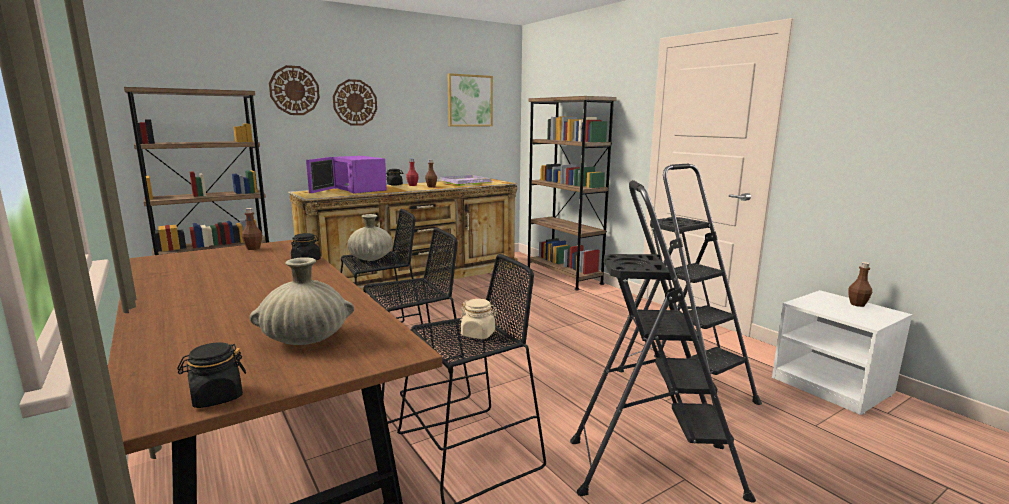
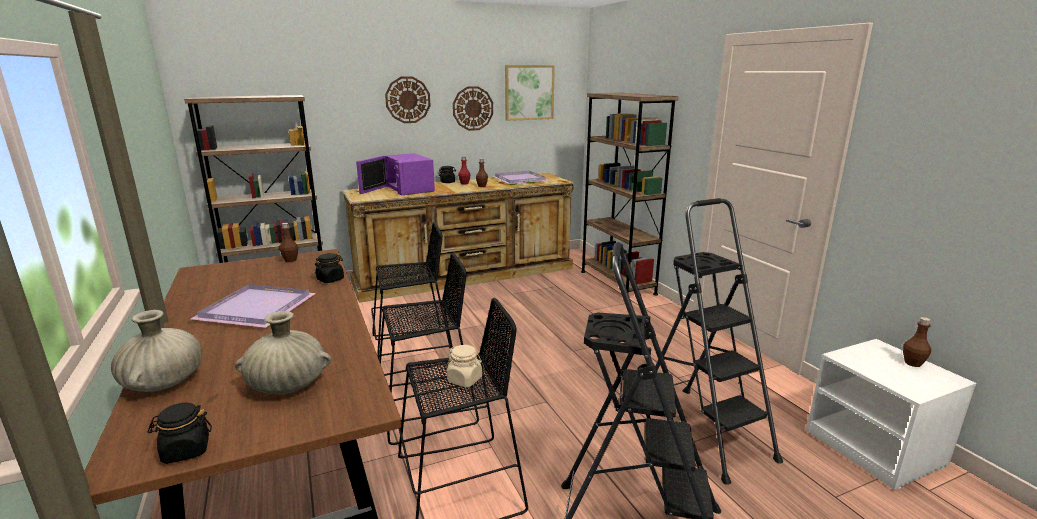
camera: 10 degrees right, 5 degrees up
(237, 285) = (257, 310): none -> purple tray
(294, 90) = (347, 90): wall clock -> wall clock (473, 108)
(371, 259) = (402, 271): beige vase -> beige vase (165, 383)

